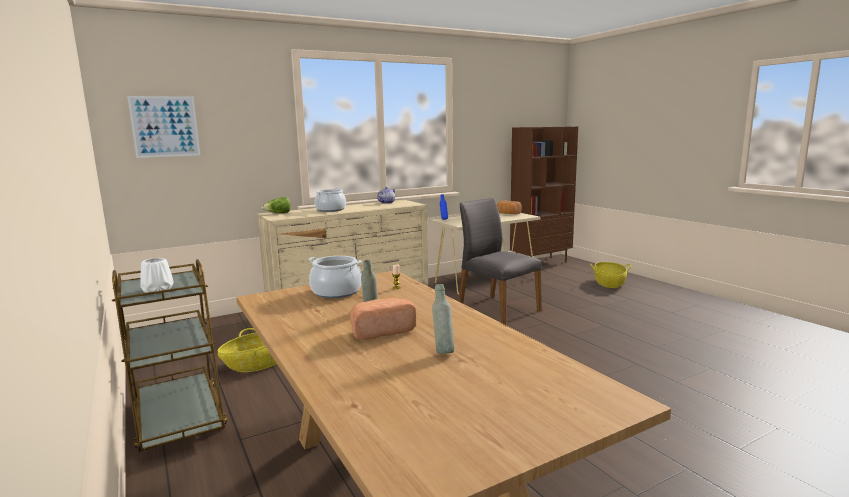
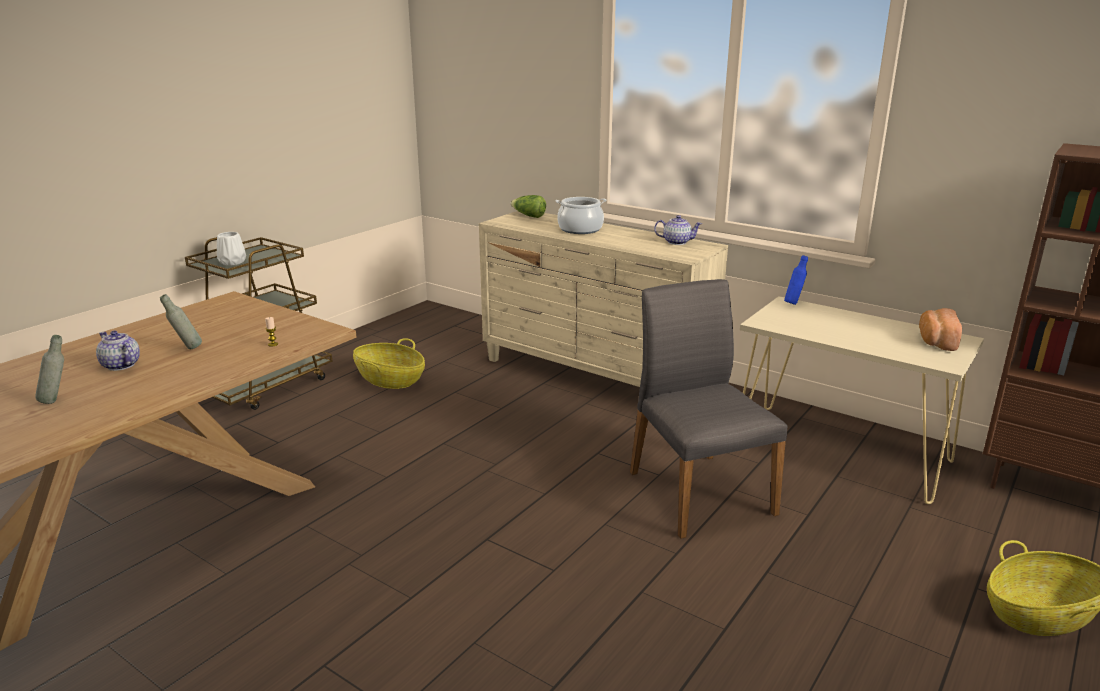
camera: 65 degrees right, 10 degrees up
(165, 126) = (466, 81): picture -> none
(336, 292) = (252, 322): cooking pot -> none
(381, 331) = (120, 365): bread -> teapot
(497, 309) = (697, 492): grey chair -> grey chair turned 45 degrees counterclockwise

